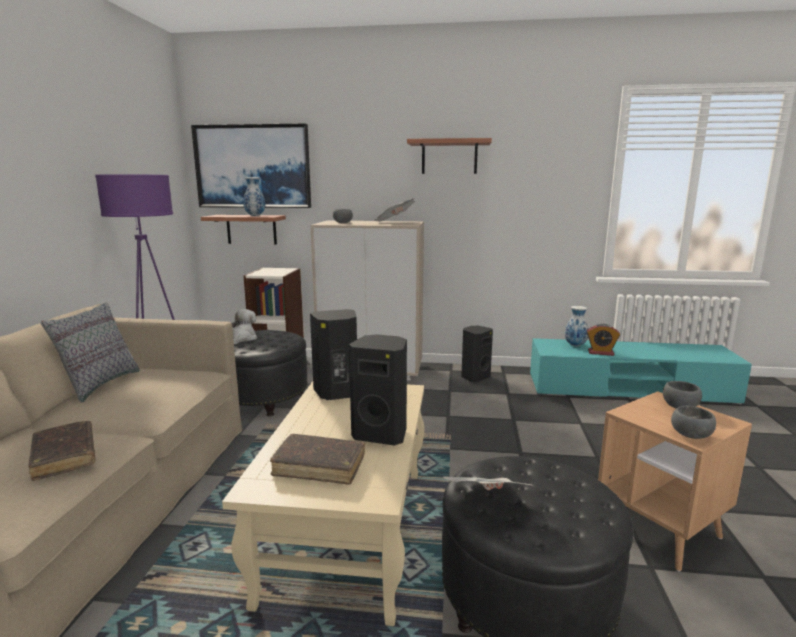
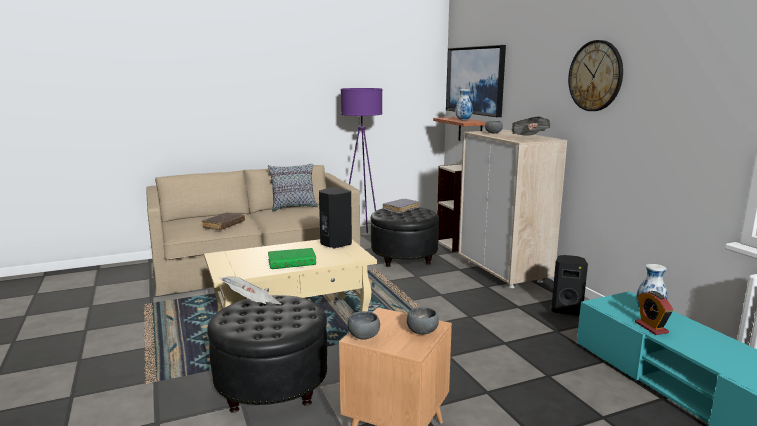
camera: 60 degrees right, 0 degrees up
(243, 339) = (400, 209): plush toy -> grey book
(319, 466) = (245, 260): brown book -> none
(381, 434) = (292, 264): black speaker -> green book
(449, 157) = (595, 76): shelf -> wall clock

